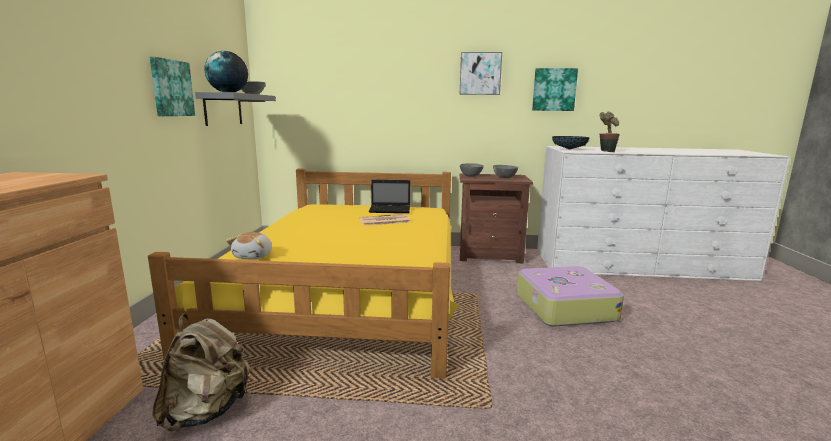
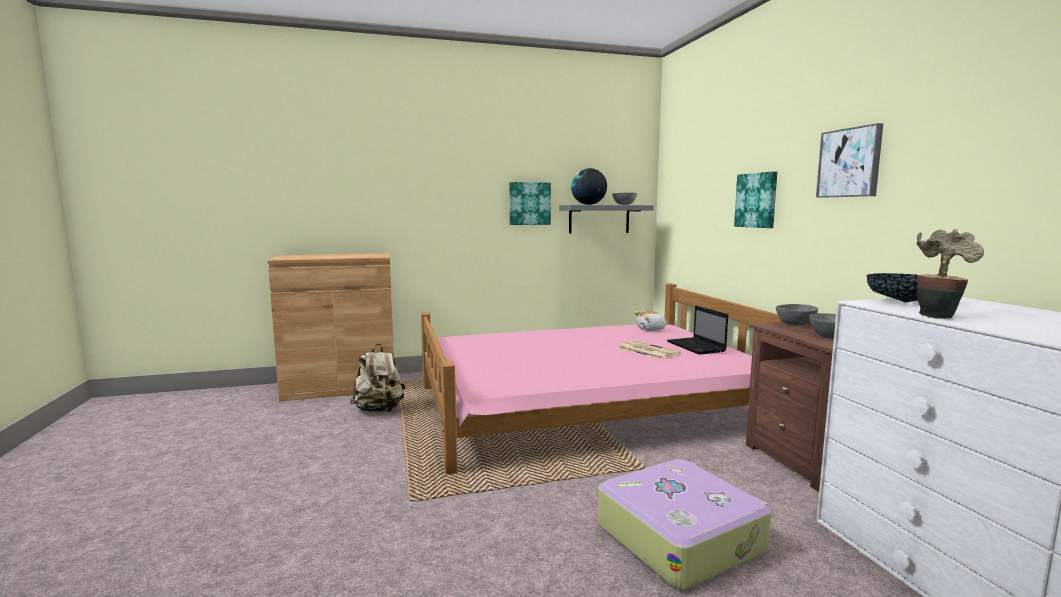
camera: 70 degrees right, 5 degrees down
(254, 256) = (491, 338): plush toy -> plush toy (651, 329)
(350, 287) = (585, 407): yellow bed -> pink bed
(554, 89) = (975, 182): picture -> picture (757, 200)

